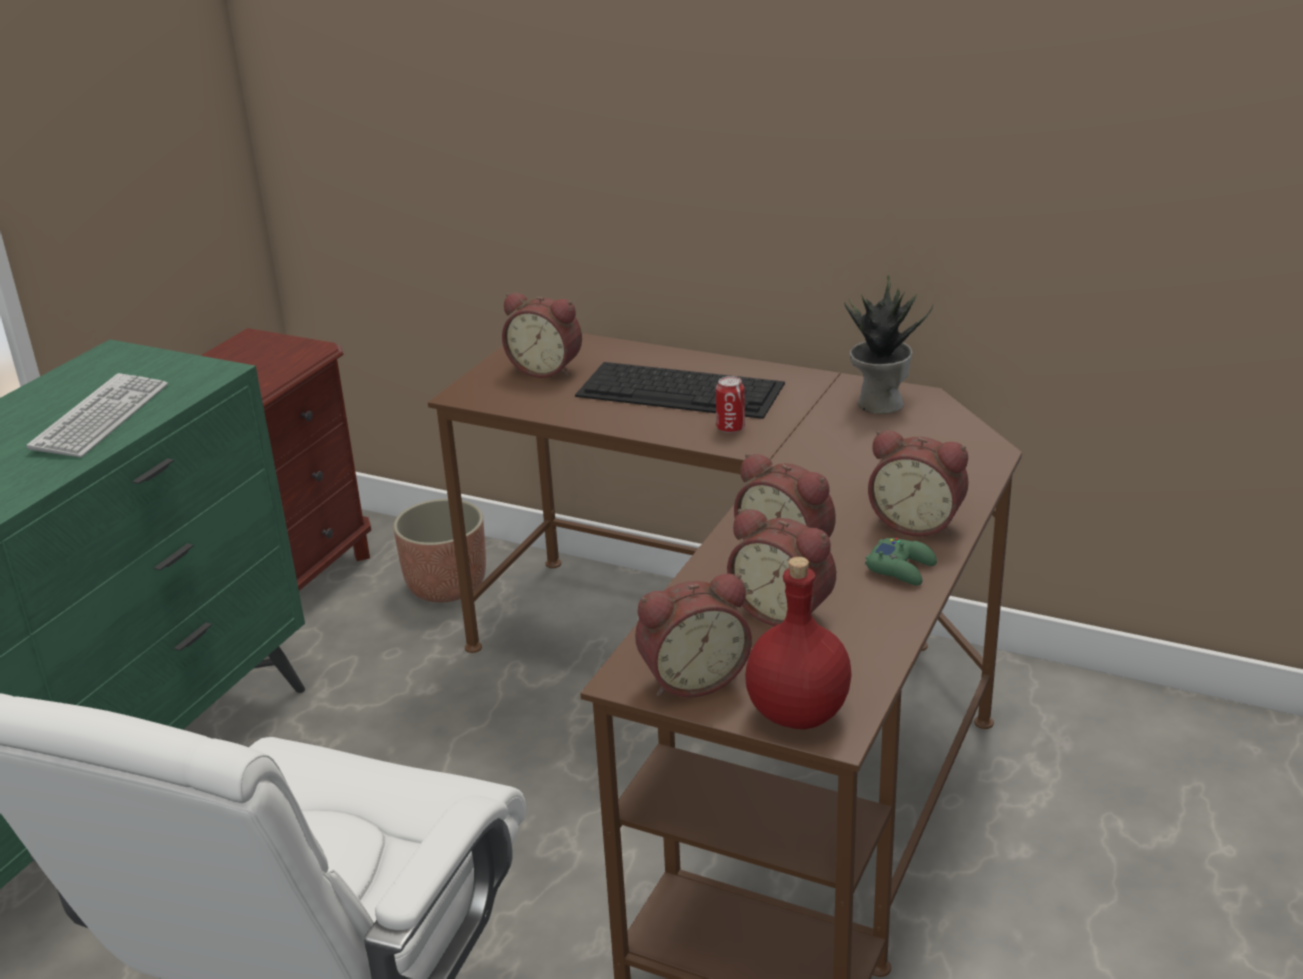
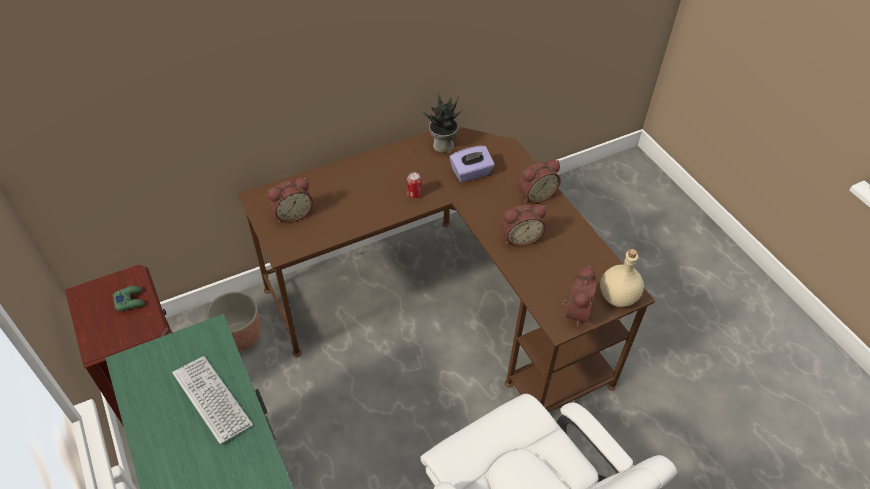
camera: 55 degrees left, 20 degrees up
(682, 390) = (365, 187): keyboard -> none
(784, 610) = (556, 262): alarm clock -> none
(796, 712) = (617, 297): red bottle -> beige bottle
(861, 449) = (471, 173): none -> purple tissue box
(901, 568) = (559, 217): green game controller -> green game controller (130, 301)

